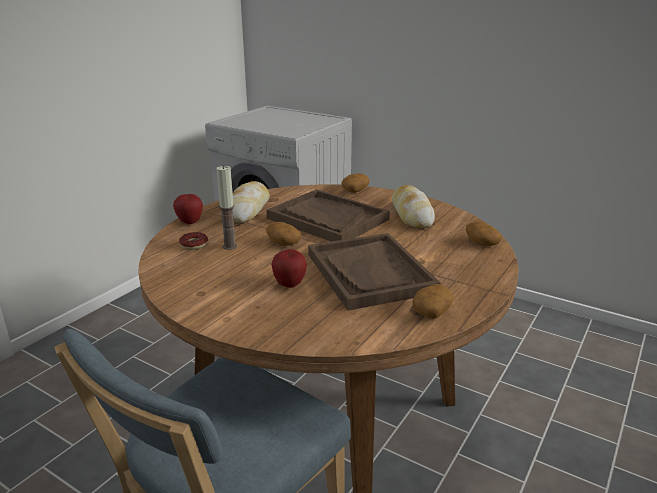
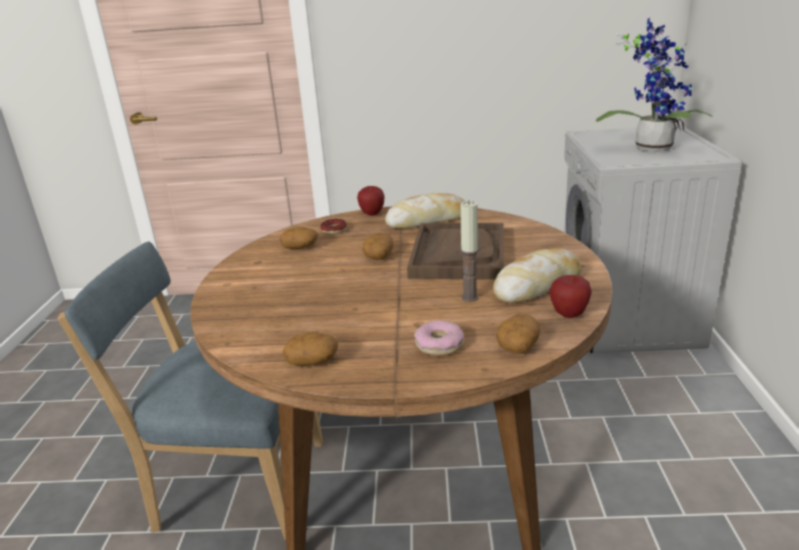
camera: 60 degrees right, 0 degrees up
(229, 246) = (346, 241): candle -> candle (470, 297)
(287, 121) = (651, 147): none -> potted plant
(289, 284) = (302, 285): apple -> apple (569, 314)
(355, 190) = (555, 241): potato -> potato (300, 247)
(370, 273) = (362, 309): brown tray -> none
(456, 263) = (439, 345): none -> donut

